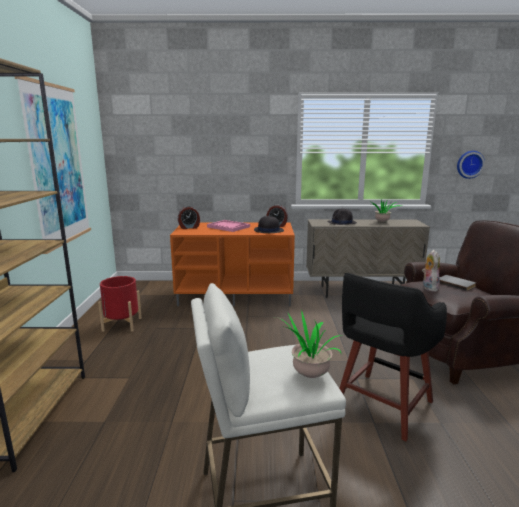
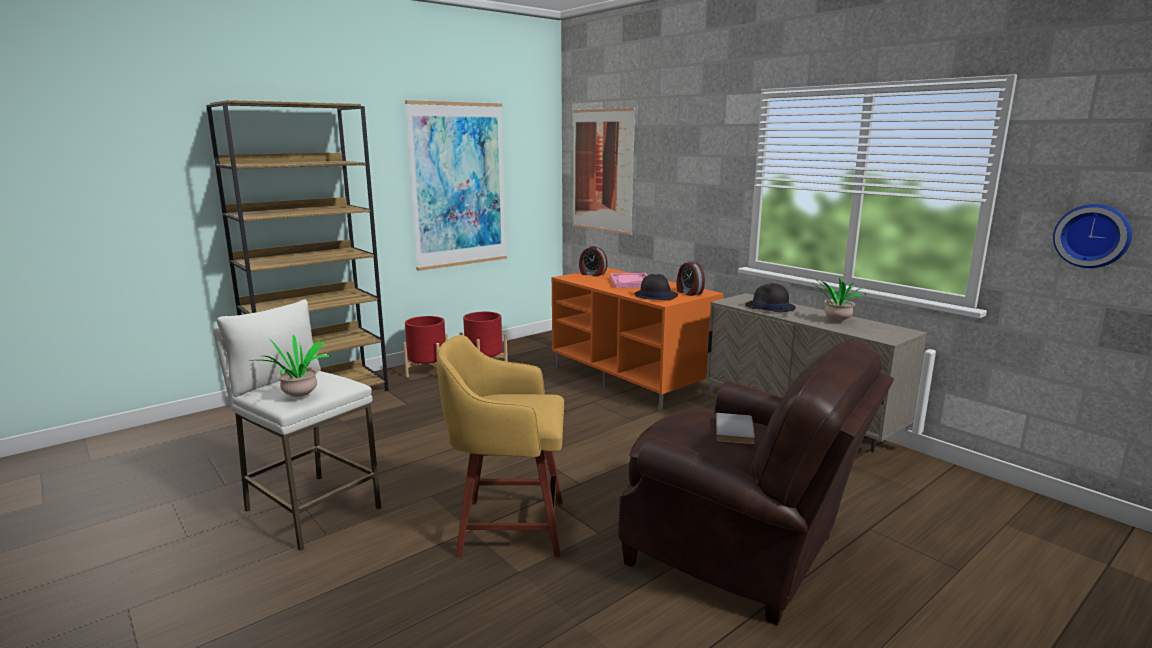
camera: 50 degrees right, 0 degrees up
(84, 347) = (428, 371): none -> red planter
(155, 149) = (602, 170): none -> picture
(381, 406) = (508, 527): black stool -> yellow stool
(428, 287) = (685, 419): plush toy -> none

